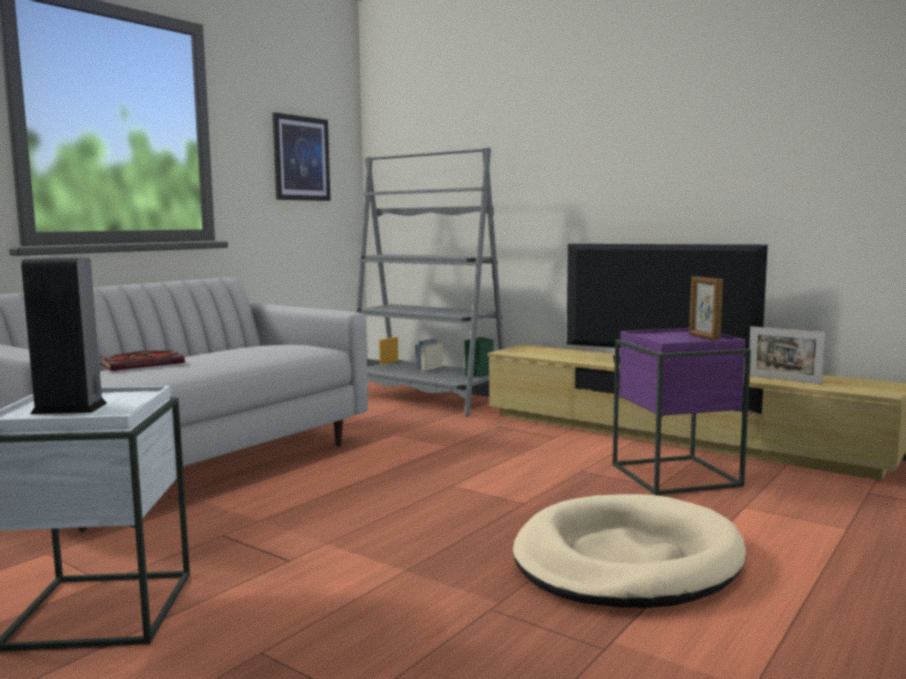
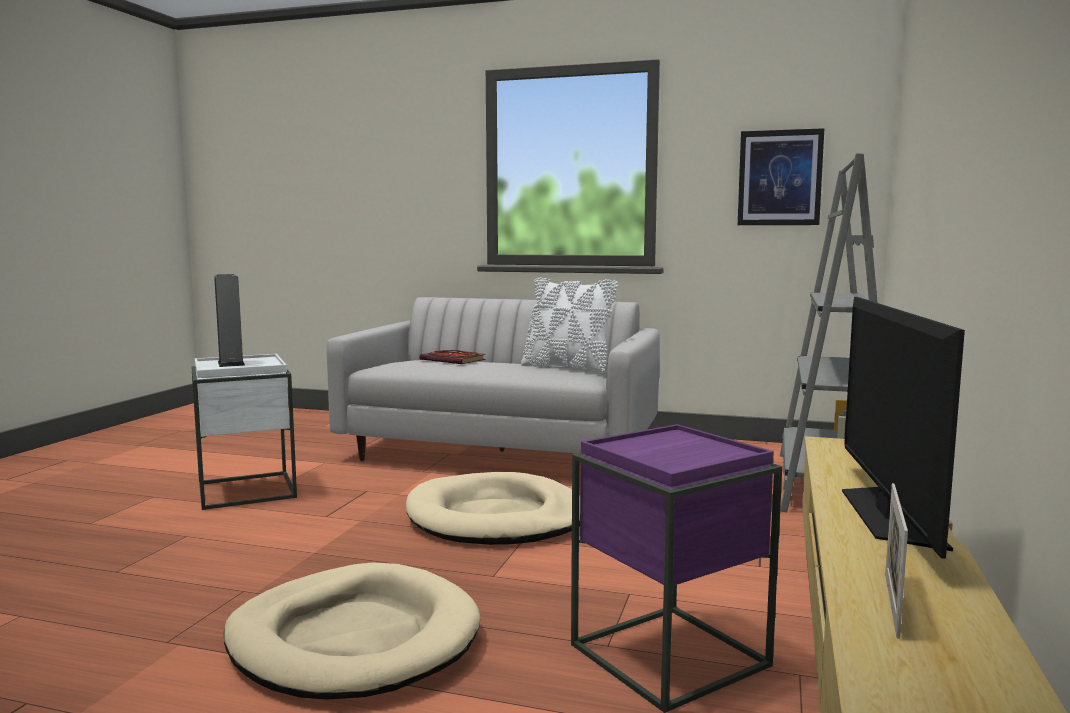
camera: 70 degrees right, 0 degrees up
(266, 345) = (567, 367): none -> white pillow
(388, 488) = (496, 518): none -> beige dog bed
(703, 337) = (690, 459): picture frame -> none

